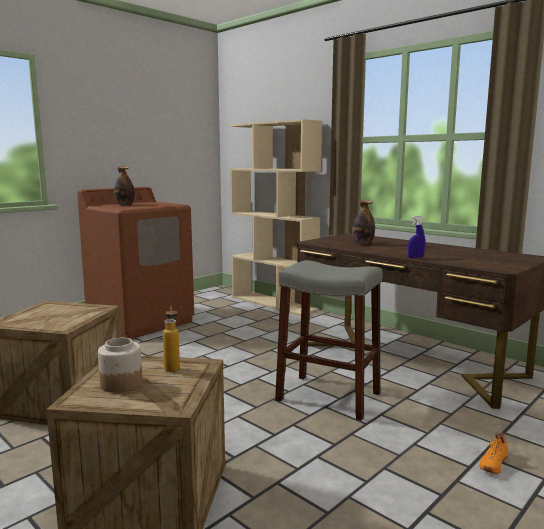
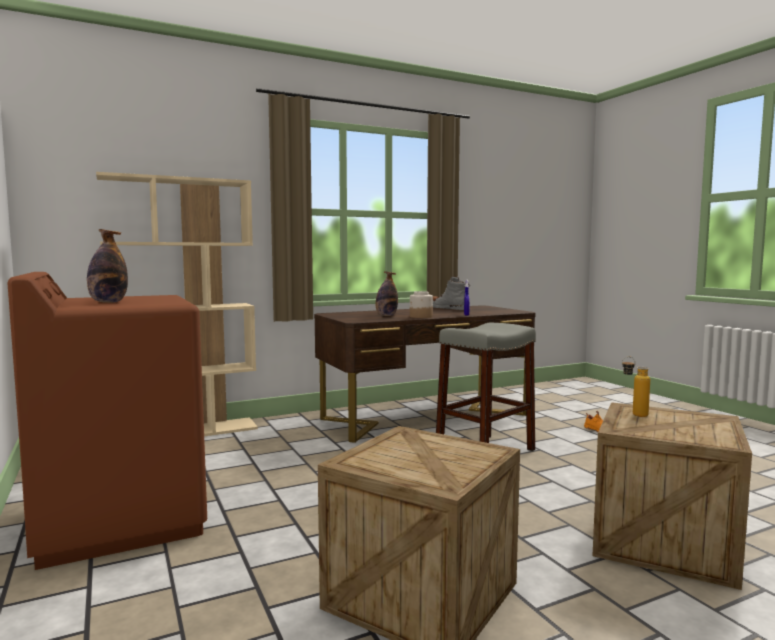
camera: 70 degrees left, 5 degrees down
(121, 384) = (681, 430): jar -> jar (421, 316)
(465, 251) = (448, 309): none -> grey boot

